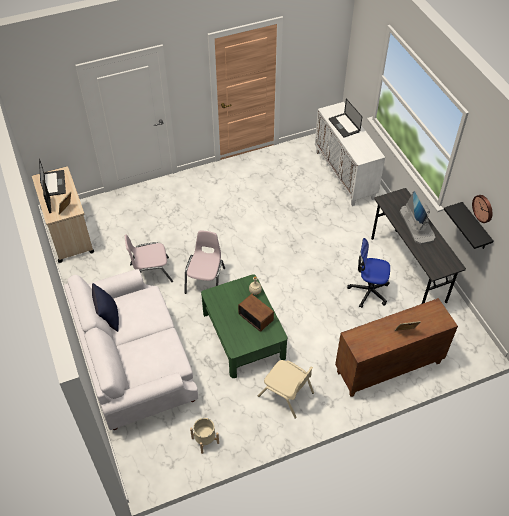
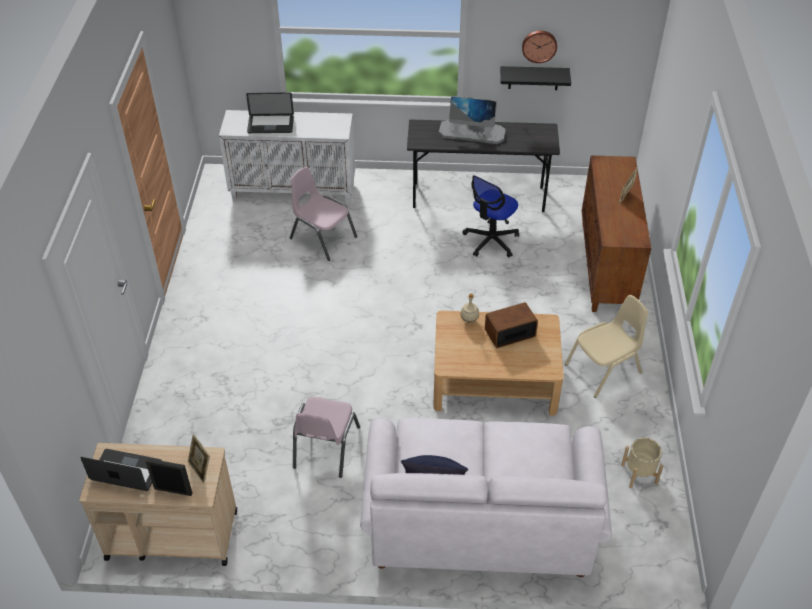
camera: 65 degrees left, 5 degrees down
(206, 280) = (380, 388): pink chair -> pink chair (322, 238)
(243, 335) = (494, 380): green coffee table -> beige coffee table

